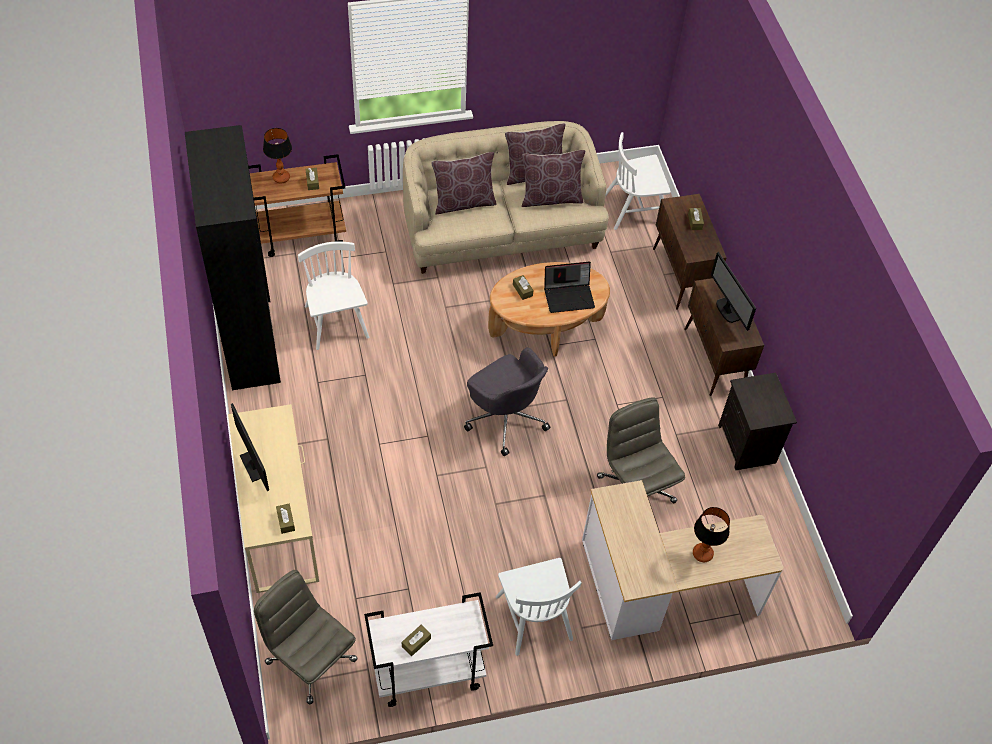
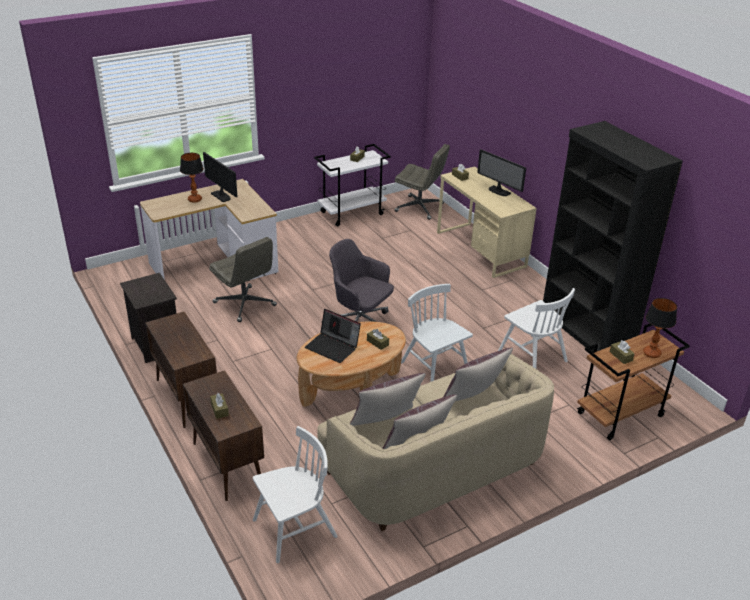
camera: 165 degrees right, 20 degrees down
(534, 617) = (298, 240): white chair -> white chair (434, 368)
(569, 296) = (333, 347): laptop -> laptop turned 120 degrees counterclockwise
(726, 311) = (181, 339): monitor -> monitor (221, 196)

